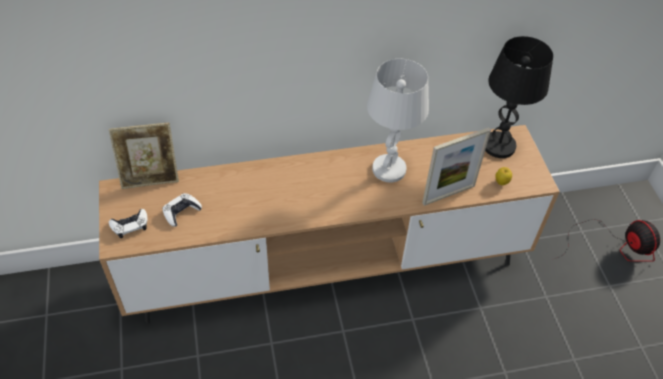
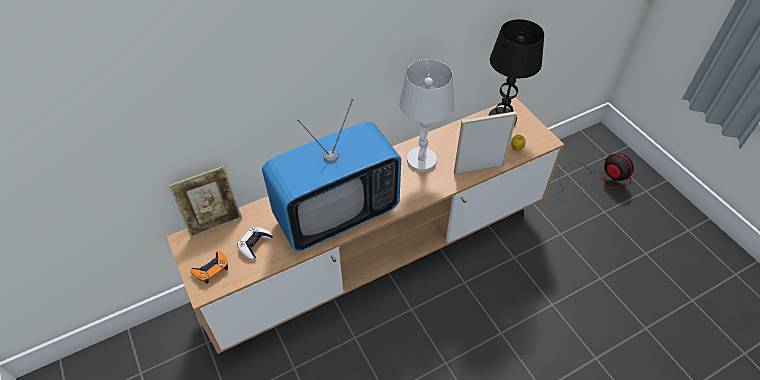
camera: 15 degrees left, 0 degrees up
(130, 225) = (211, 269): white game controller -> orange game controller
(275, 203) = (336, 214): none -> television
(448, 194) = (478, 169): picture frame -> picture frame turned 150 degrees counterclockwise

